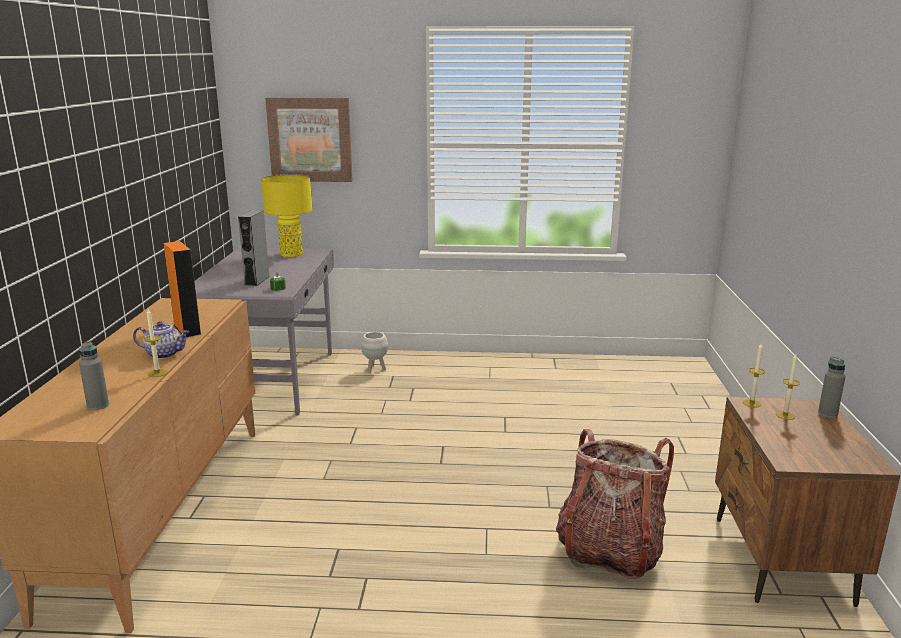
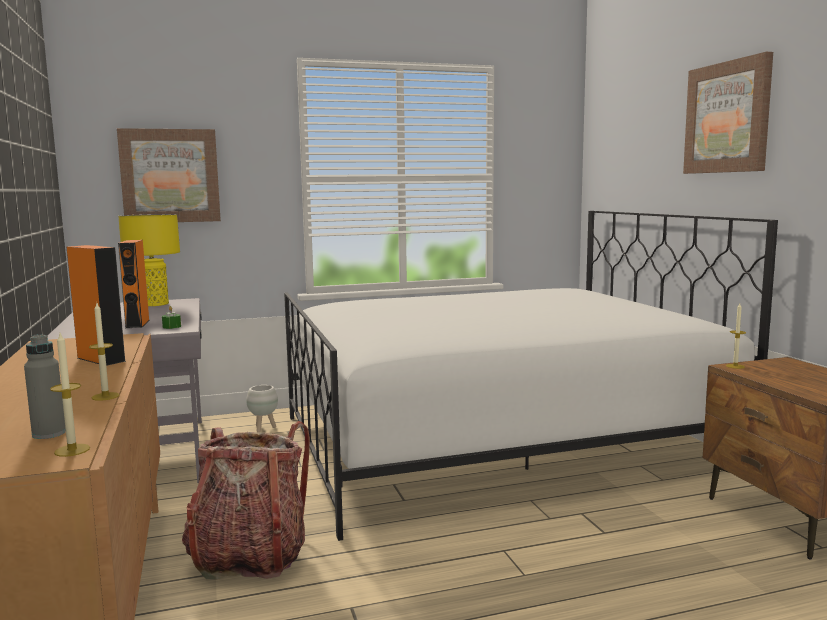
camera: 20 degrees left, 10 degrees down
(165, 354) = (95, 380): teapot -> none
(257, 281) = (137, 324): grey speaker -> orange speaker
(564, 419) = (497, 442): none -> white bed
(609, 550) = (642, 544): backpack -> backpack (250, 556)
(785, 415) = (773, 370): candle -> candle (72, 450)
(827, 414) = (803, 365): grey bottle -> none
(830, 125) = (727, 117): none -> picture

